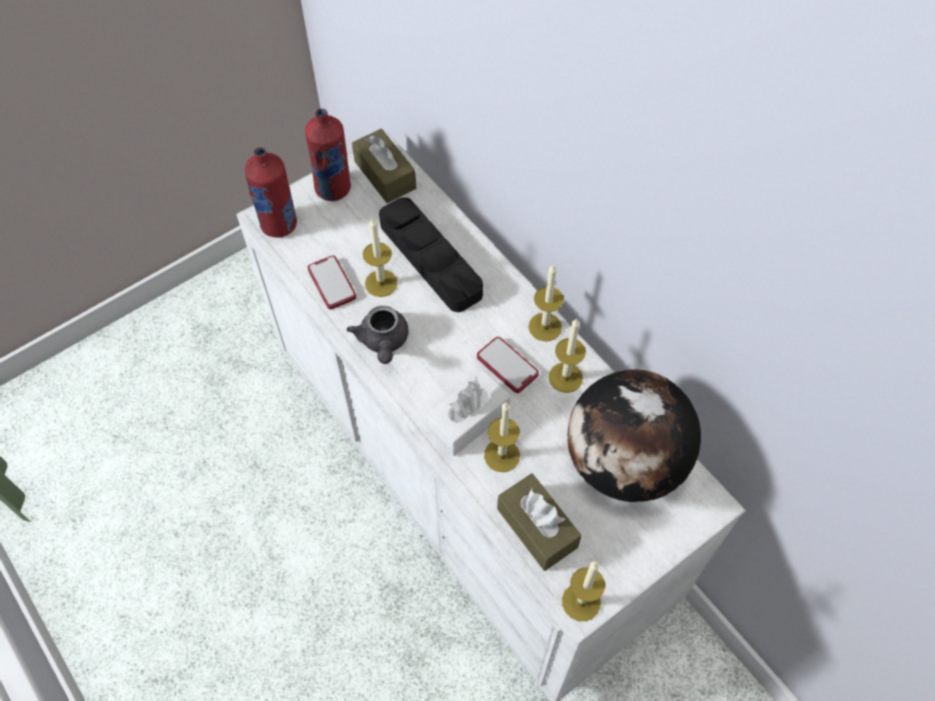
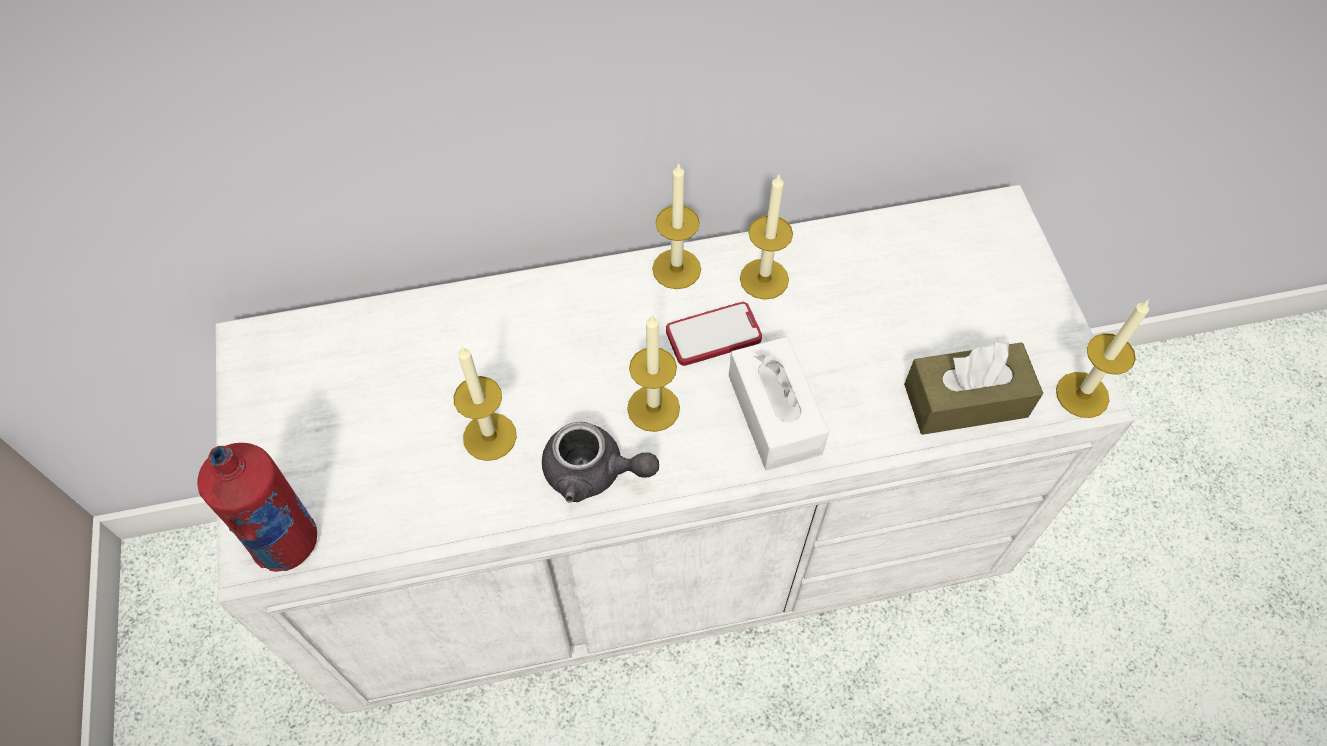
camera: 65 degrees left, 0 degrees up
(332, 283) = (449, 504): phone -> none
(334, 188) = (272, 435): red bottle -> none
(385, 175) = (297, 356): brown tissue box -> none
(430, 258) = (486, 356): black tray -> none
(502, 455) = (845, 397): candle -> candle (653, 408)
(624, 463) = (913, 270): globe -> none

